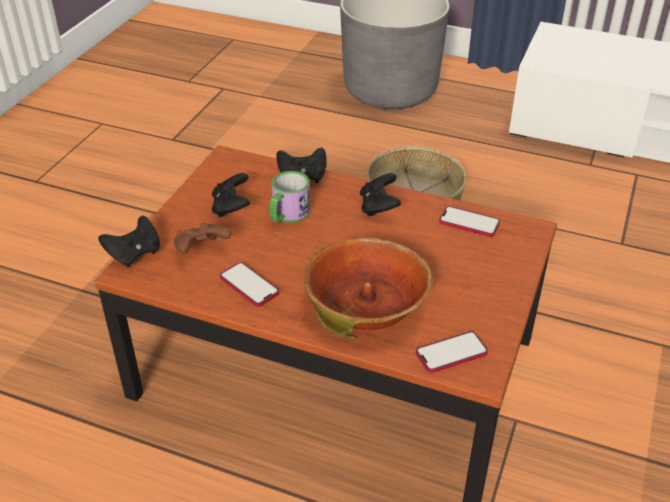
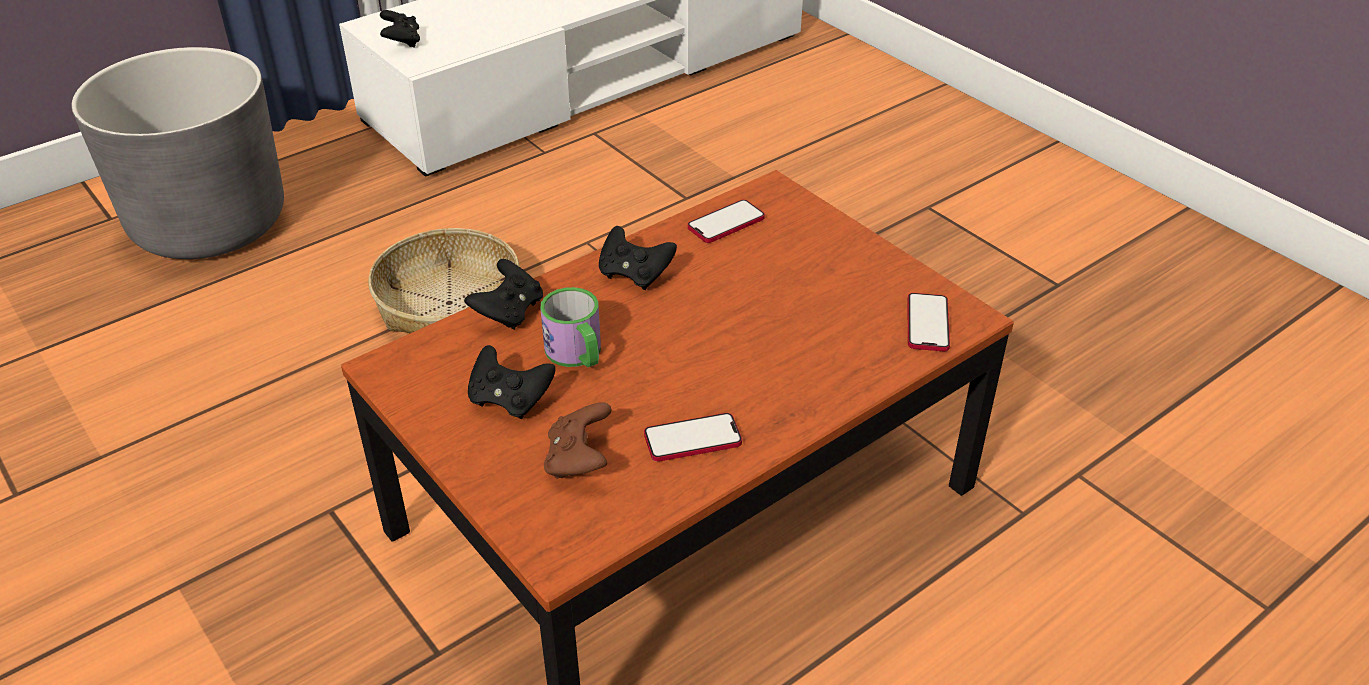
camera: 60 degrees left, 0 degrees up
(134, 254) = (524, 534): black game controller -> black game controller (402, 42)
(367, 305) = (806, 353): bowl -> none

